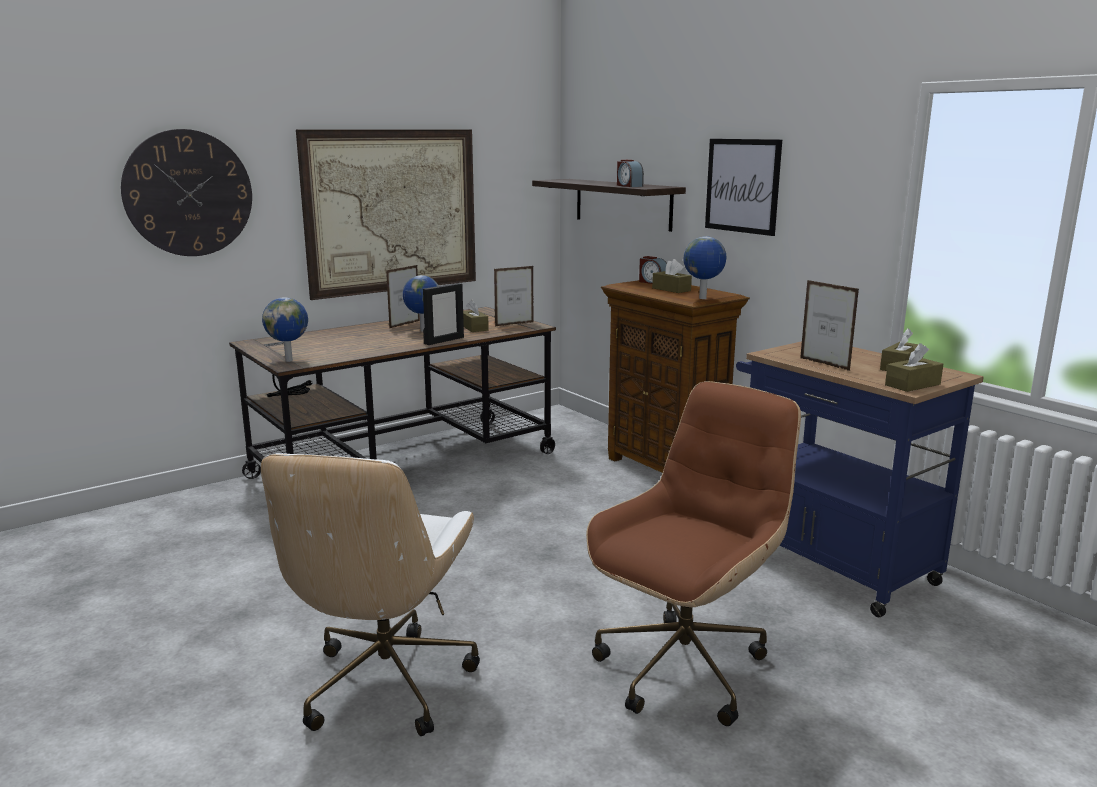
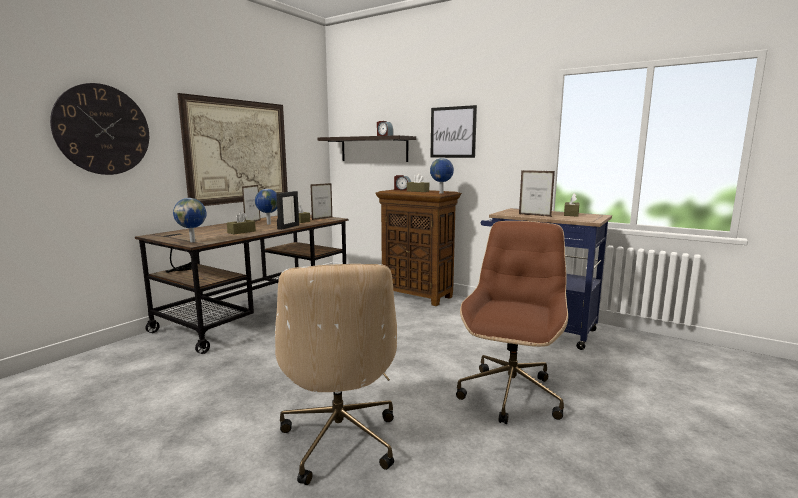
camera: 20 degrees left, 5 degrees down
(912, 385) = (589, 219): brown tissue box -> brown tissue box (241, 232)

